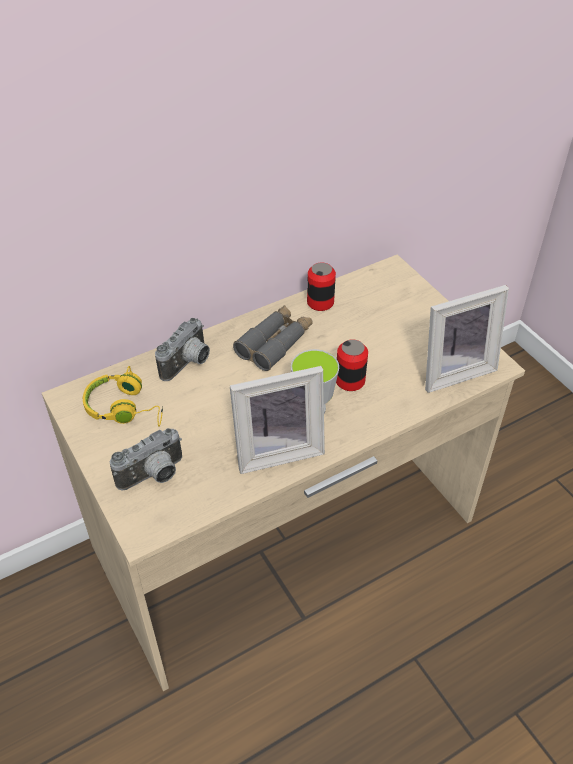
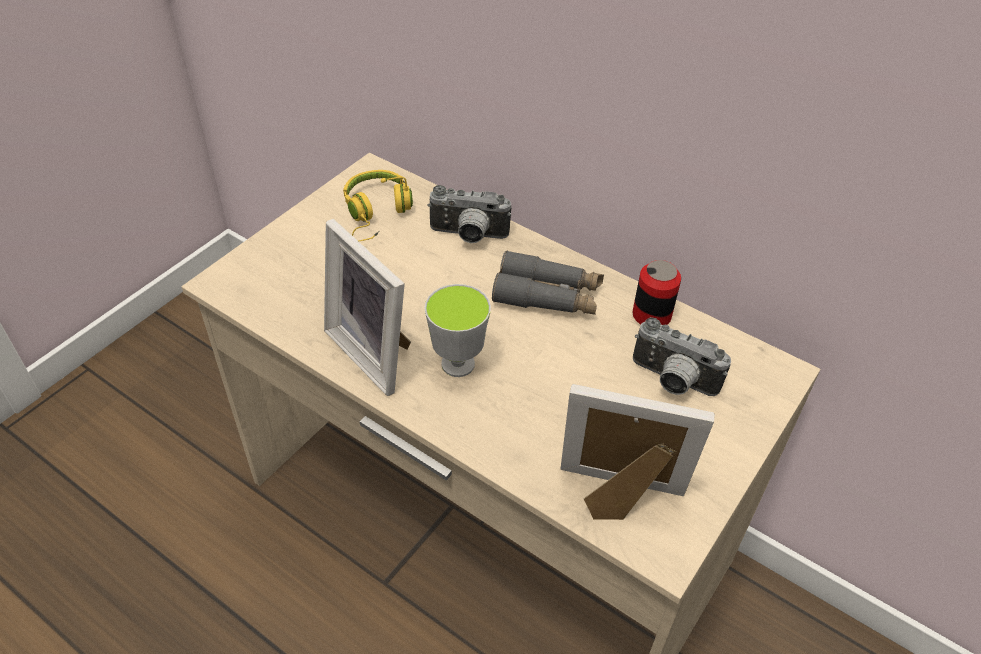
camera: 65 degrees right, 0 degrees up
(154, 476) = (294, 265): camera -> camera (671, 381)
(350, 381) = (526, 386): can -> none
(453, 370) = (618, 499): picture frame -> picture frame turned 150 degrees clockwise

